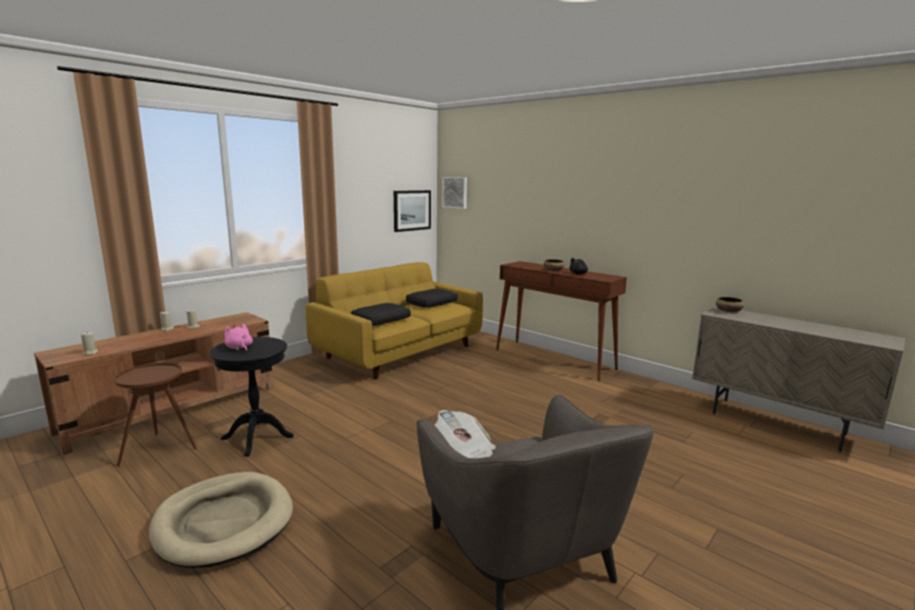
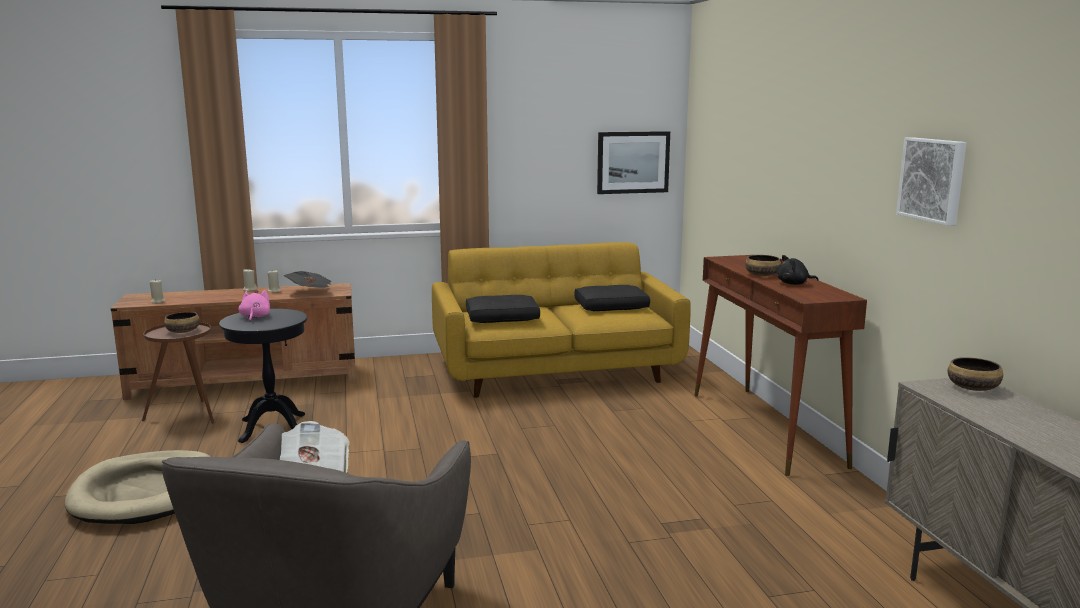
camera: 35 degrees right, 0 degrees up
(153, 373) = (183, 331): none -> bowl
(229, 323) = (311, 292): none -> newspaper
(455, 192) = (701, 135): picture -> picture (933, 180)

